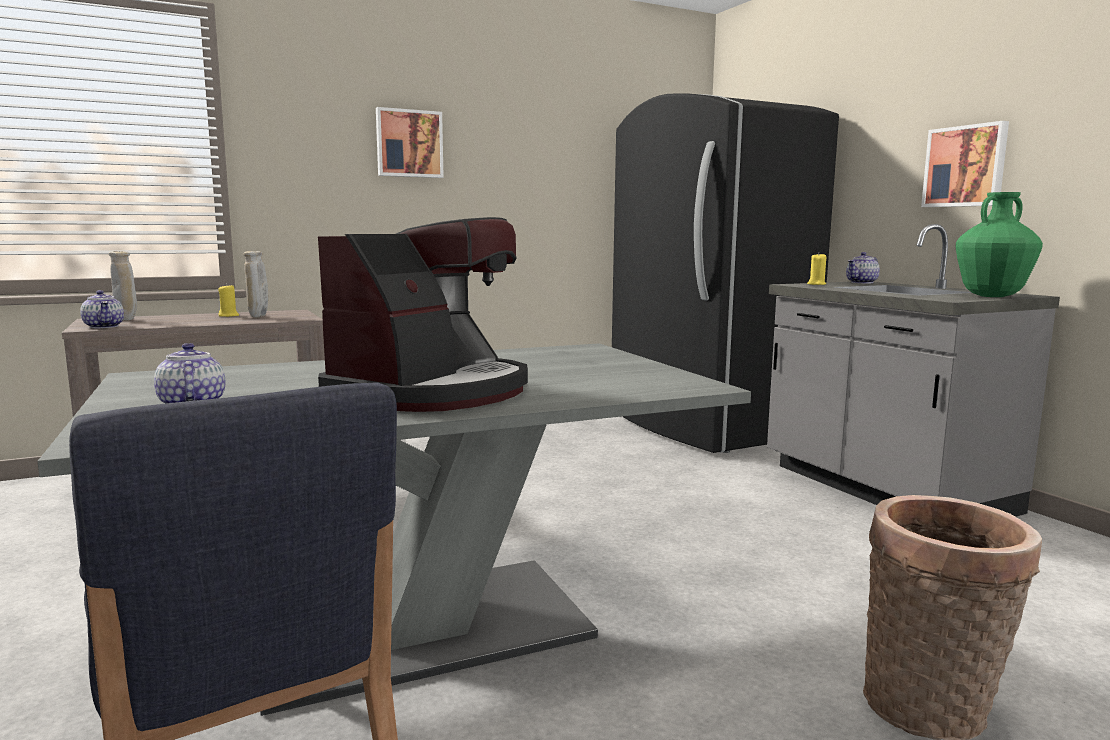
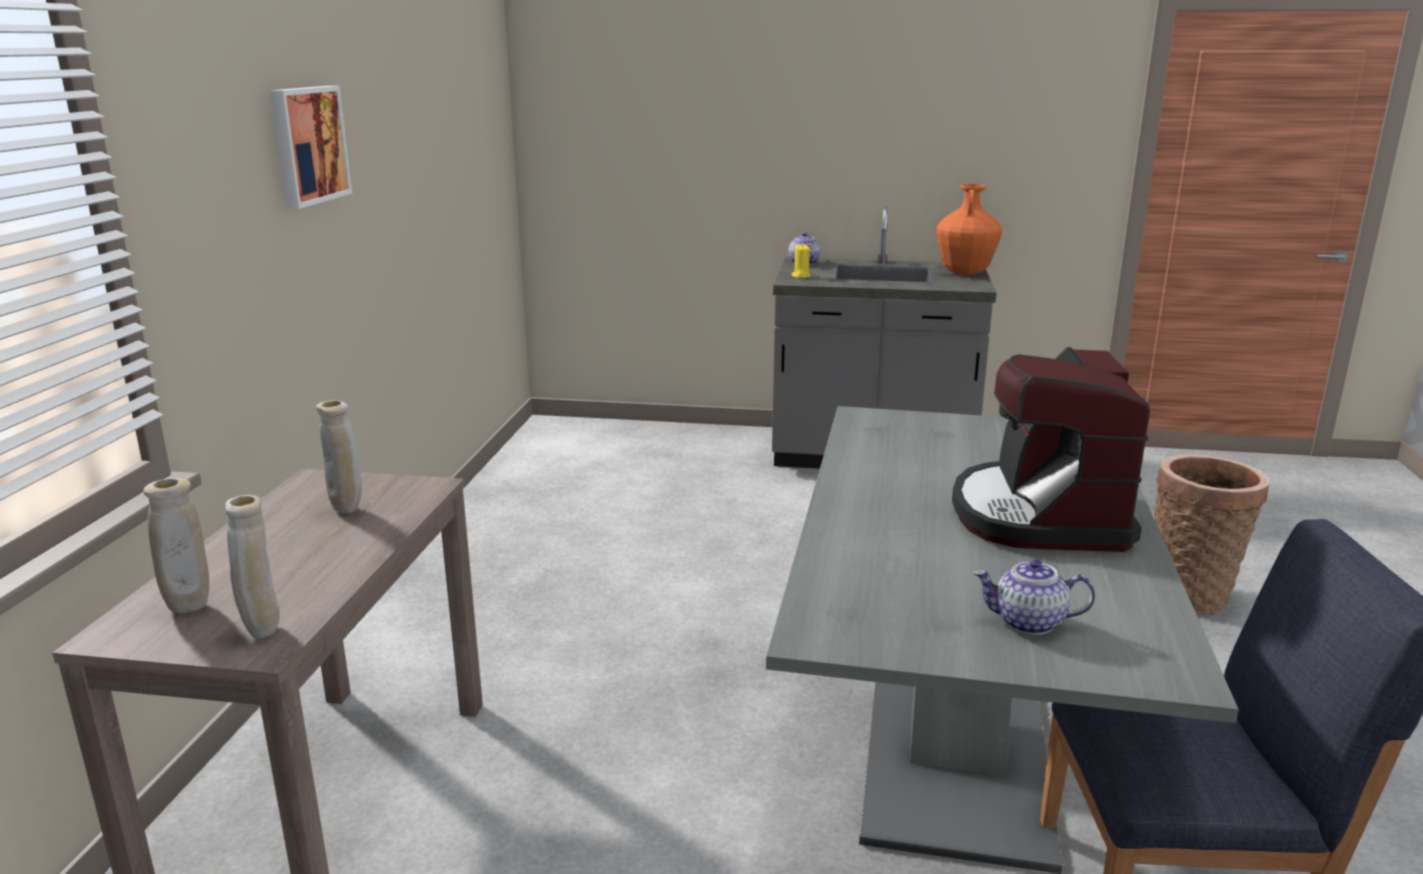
camera: 55 degrees left, 10 degrees up
(104, 326) = (262, 631): teapot -> beige vase
(229, 316) = (288, 527): yellow candle -> none
(433, 392) = (1040, 515): coffee machine -> coffee machine turned 150 degrees counterclockwise
(703, 426) = (621, 447): black fridge -> none
(966, 166) = (887, 146): picture -> none
(991, 296) = (965, 273): green vase -> orange vase

